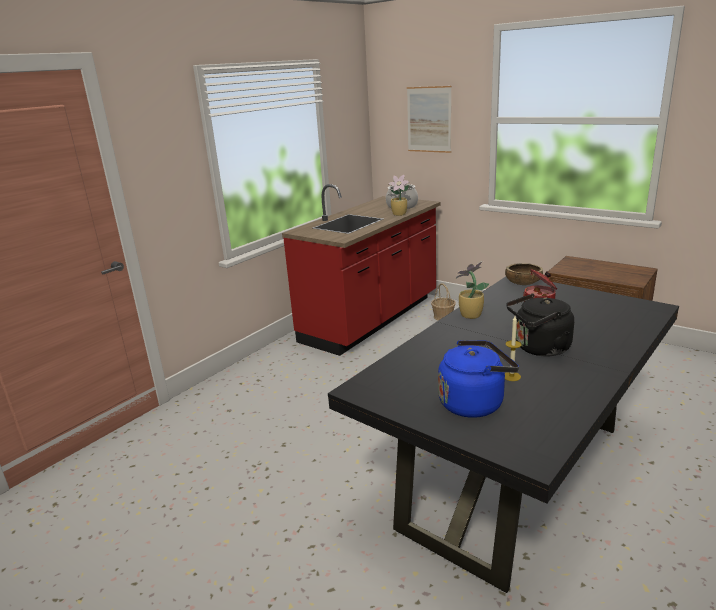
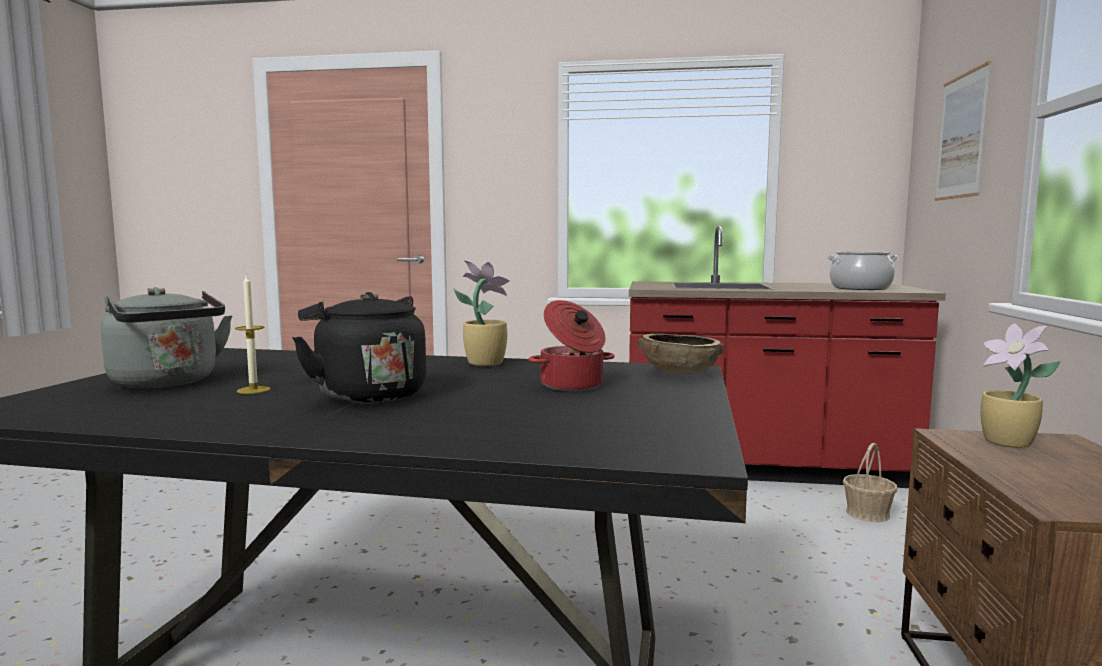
camera: 60 degrees right, 15 degrees down
(400, 214) = (813, 290): potted plant -> potted plant (1009, 443)
(474, 403) = (168, 383): blue kettle -> grey kettle

